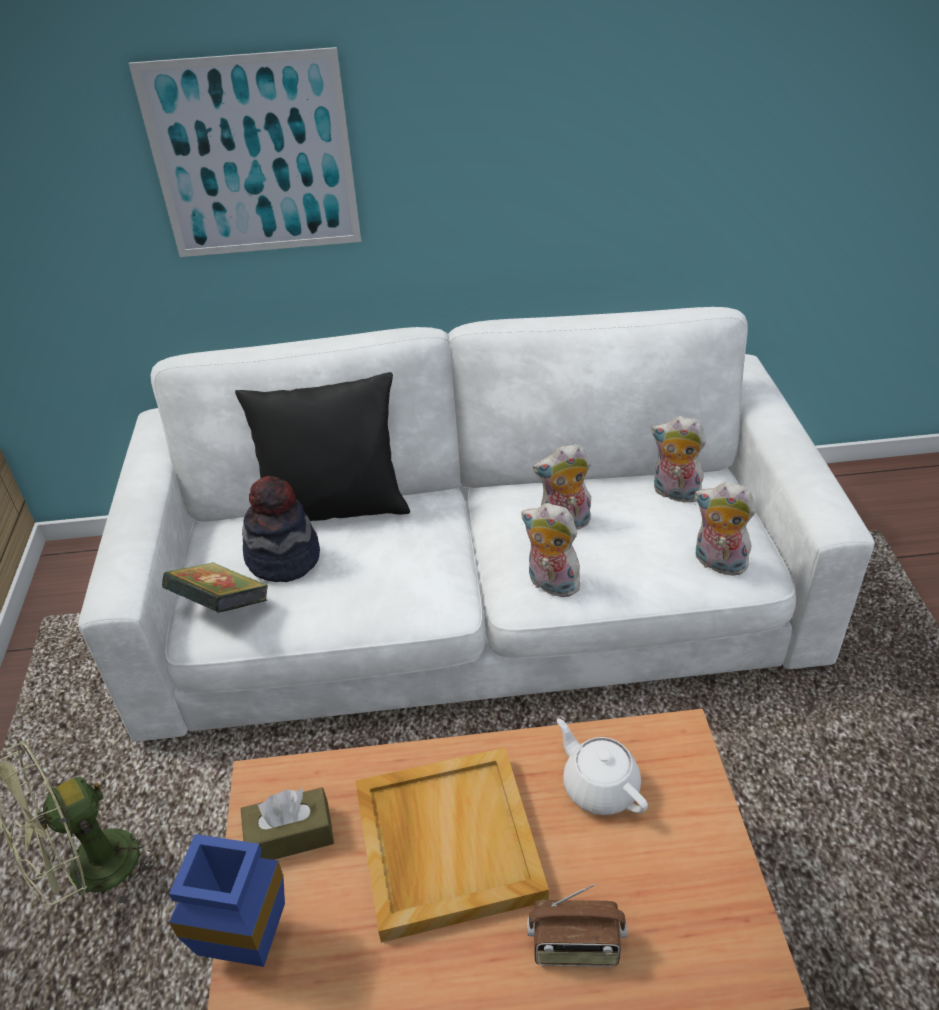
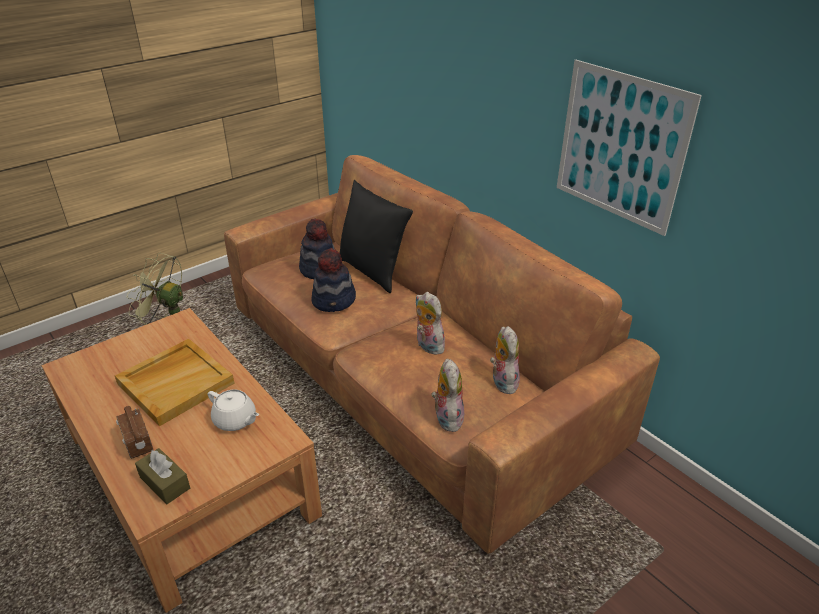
camera: 55 degrees right, 5 degrees down
(221, 607) = (276, 267): book -> none
(242, 944) = (102, 348): blue vase -> none
(253, 158) = (426, 71): picture -> picture (620, 147)
(290, 835) = (159, 338): brown tissue box -> brown tissue box (165, 483)
(386, 572) = (334, 301): none -> hat
(474, 599) = (410, 372): white sofa -> brown sofa
(550, 584) = (373, 358): plush toy -> none
(599, 786) = (235, 420): white teapot -> white teapot turned 105 degrees clockwise

